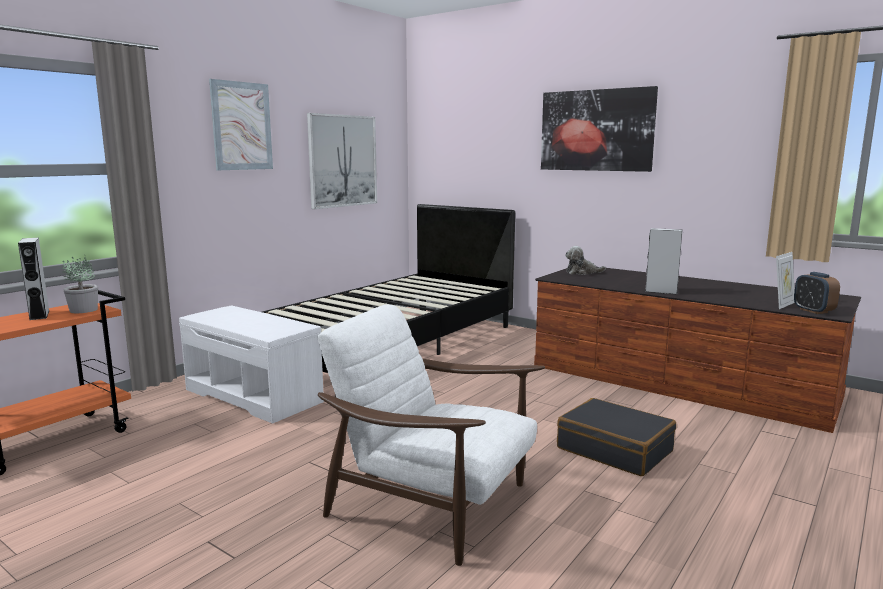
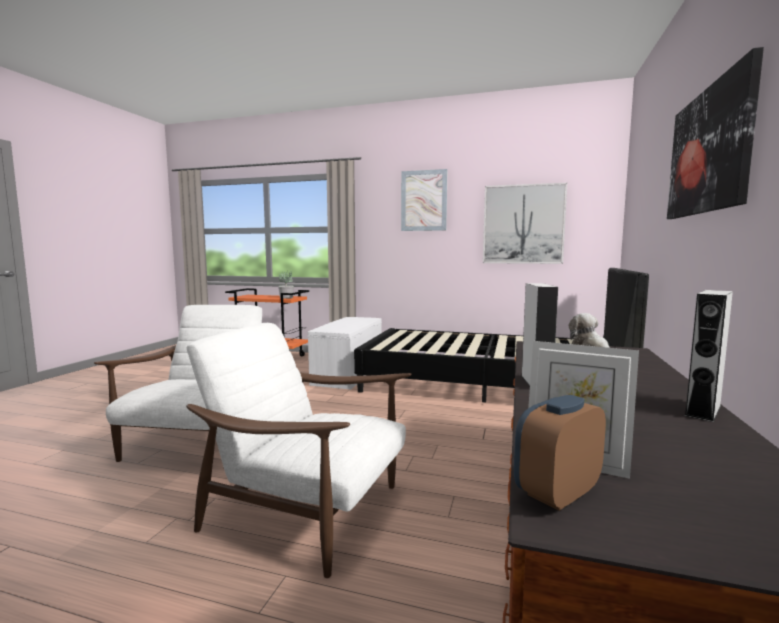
camera: 70 degrees right, 5 degrees down
(39, 315) = (275, 296): grey speaker -> grey speaker (703, 410)
(615, 449) = (307, 510): black suitcase -> white armchair

